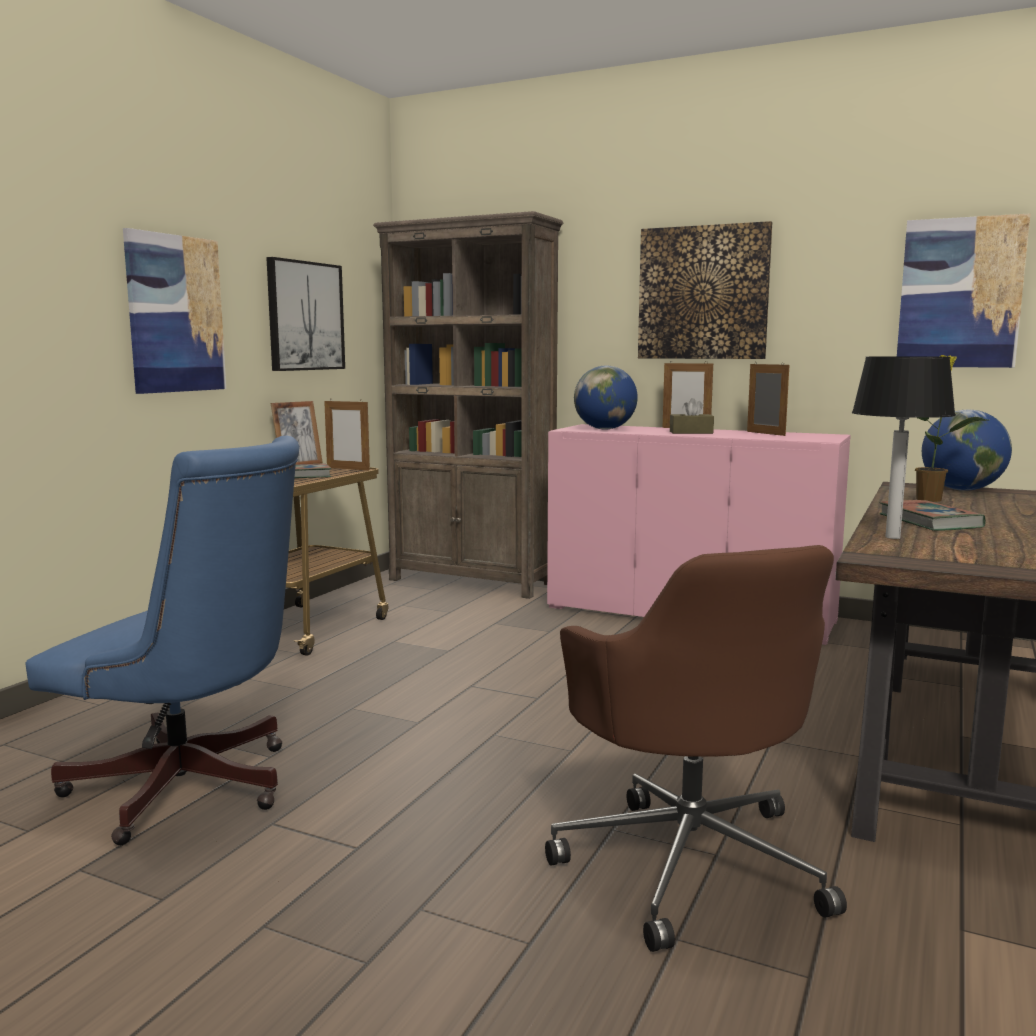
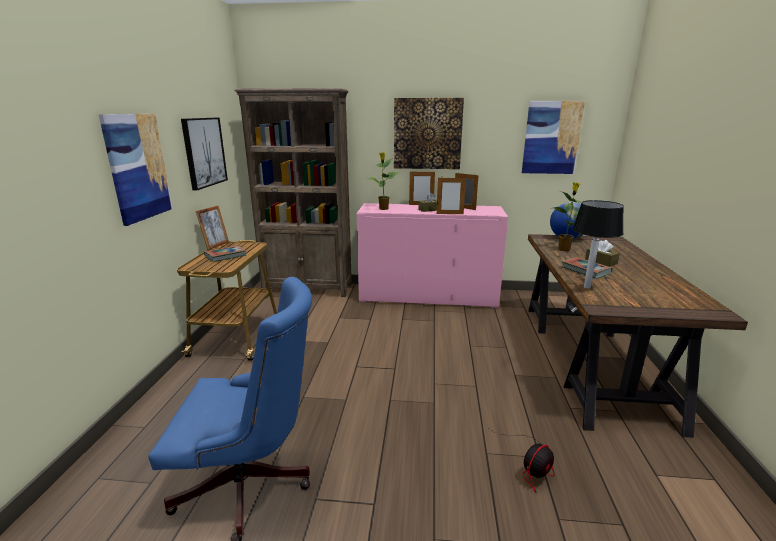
camera: 20 degrees left, 10 degrees up
(348, 469) = (249, 245): picture frame -> picture frame (450, 214)
(605, 429) = (383, 209): globe -> potted plant
(689, 860) = (531, 465): brown office chair -> fan
(987, 516) = (600, 261): none -> brown tissue box

